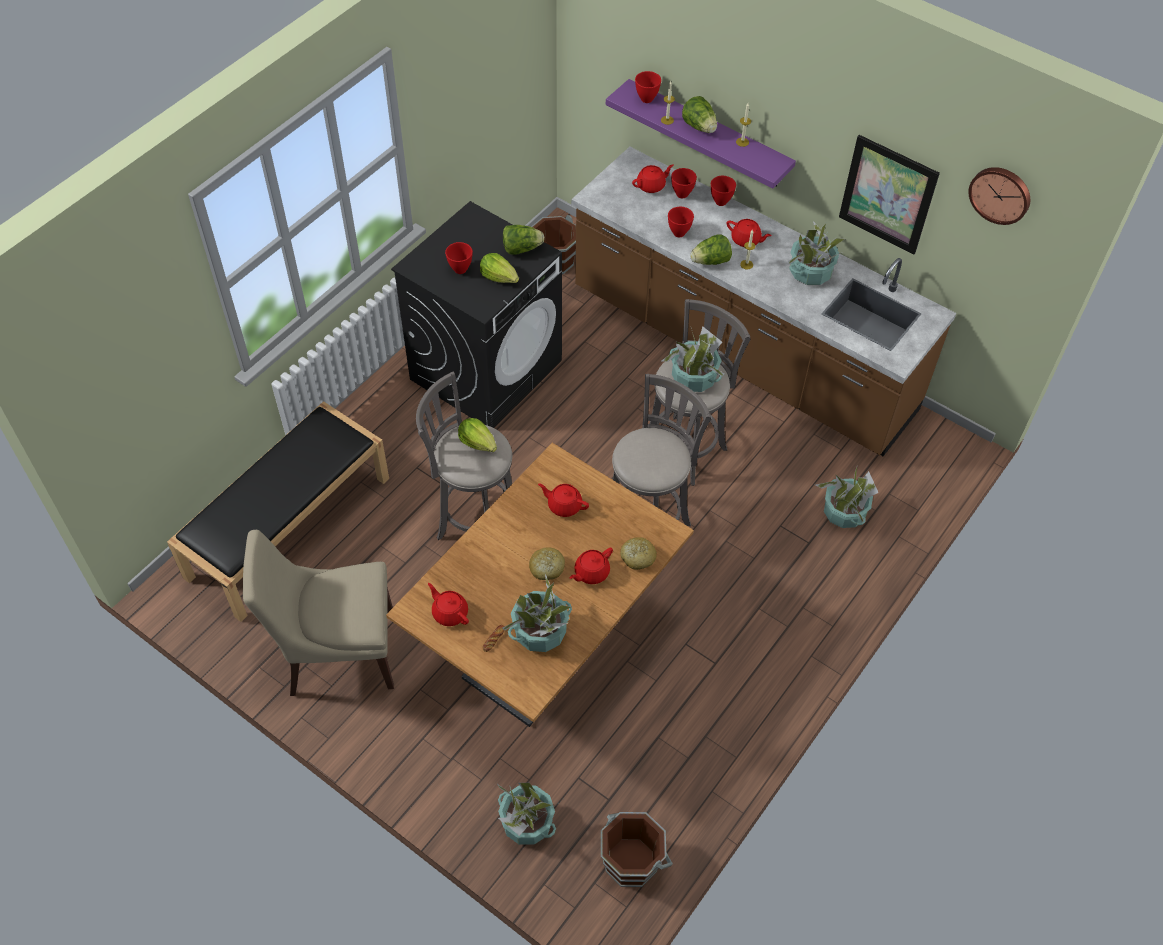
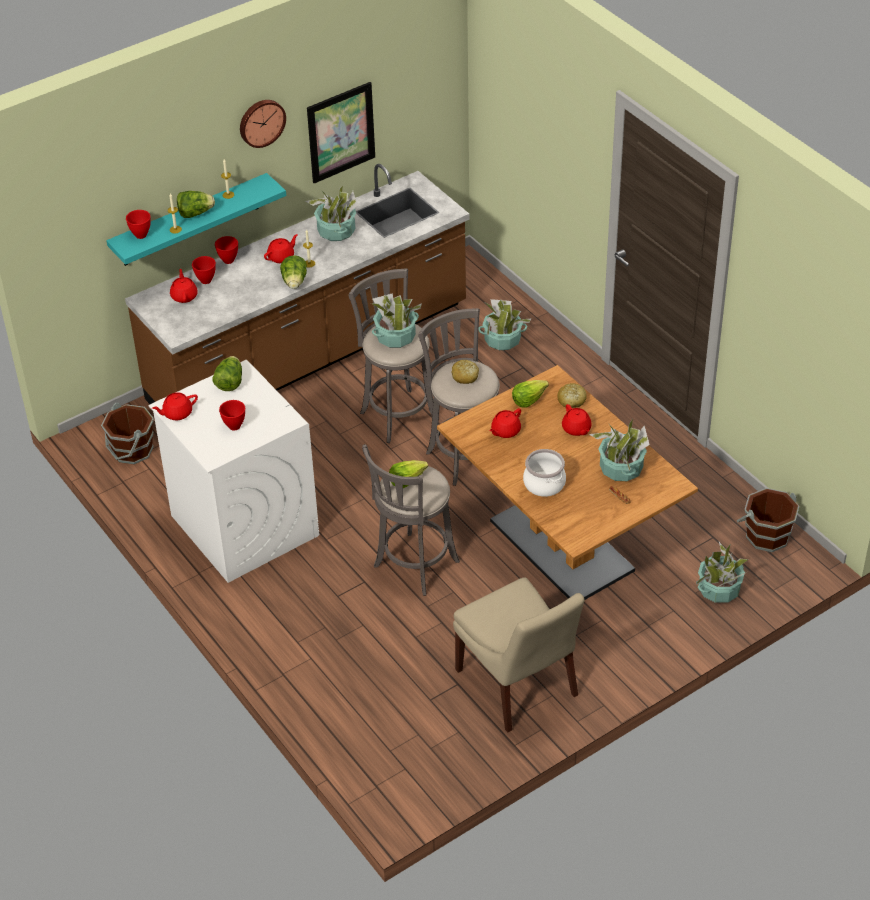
camera: 70 degrees left, 10 degrees down
(289, 525) = (364, 701): black bench -> none
(337, 652) = (519, 686): beige chair -> beige chair turned 45 degrees counterclockwise
(449, 612) = (585, 518): red teapot -> red teapot (177, 413)
(486, 369) = (244, 525): black washing machine -> white washing machine
(492, 561) = (544, 483): none -> cooking pot
(499, 277) = (257, 403): lettuce -> lettuce (528, 399)
(547, 568) = (563, 453): bread -> bread (465, 376)
(678, 233) = (251, 293): red bowl -> none
(708, 134) = (190, 221): purple shelf -> turquoise shelf
(1000, 194) = (412, 58): wall clock -> wall clock (261, 122)

